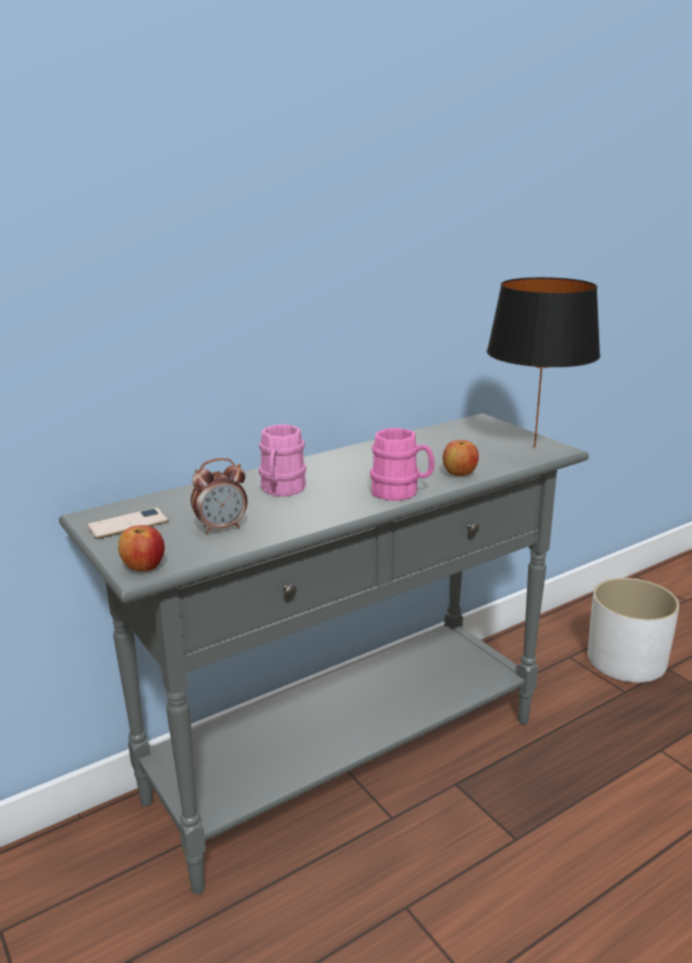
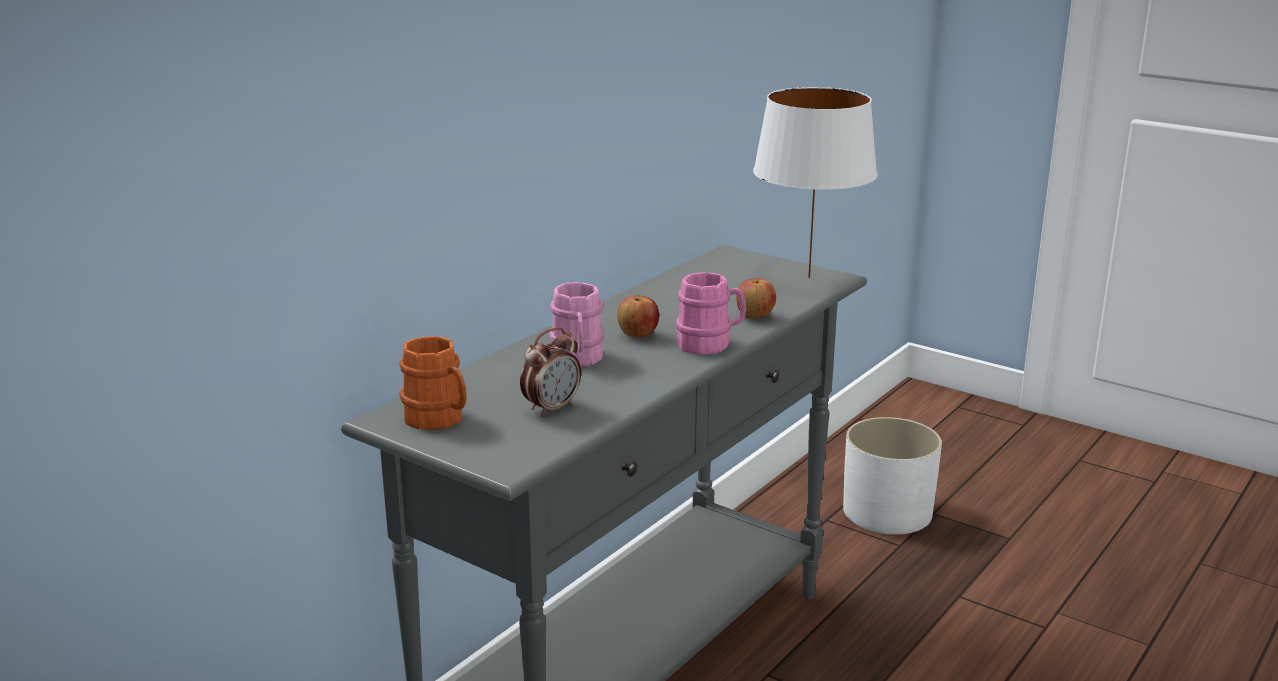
camera: 20 degrees left, 0 degrees up
(128, 524) = (439, 420): phone -> orange mug
(144, 567) = (508, 461): apple -> apple (638, 334)
(533, 447) = (807, 277): black table lamp -> white table lamp

